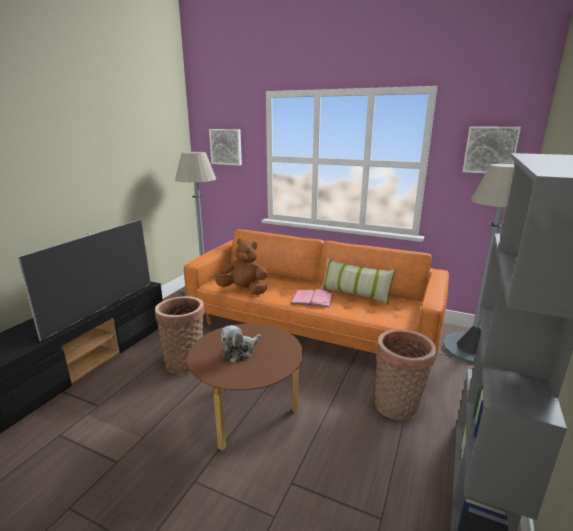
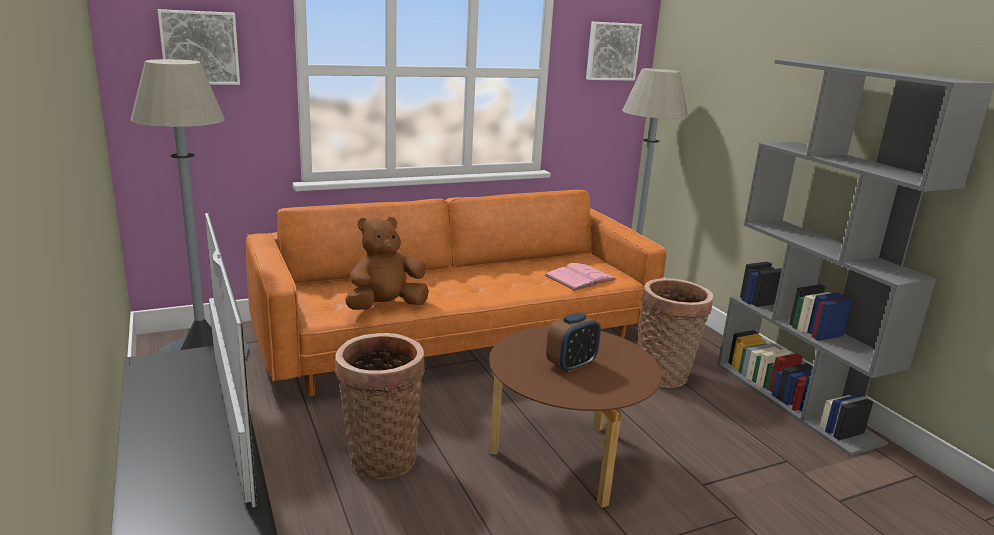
camera: 50 degrees left, 0 degrees up
(240, 352) = (571, 365): plush toy -> alarm clock
(312, 299) = (491, 286): pink book -> pink book (580, 277)
(355, 294) = (519, 266): pillow -> none

